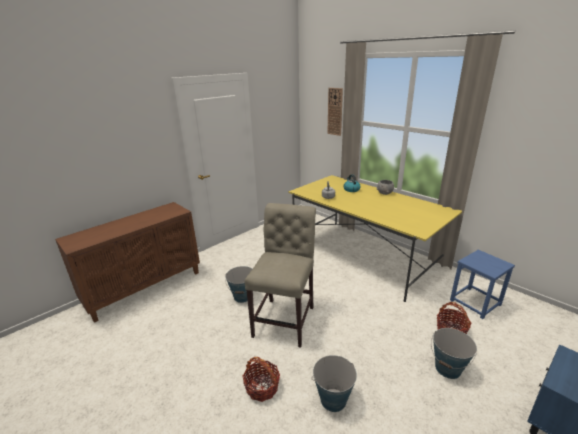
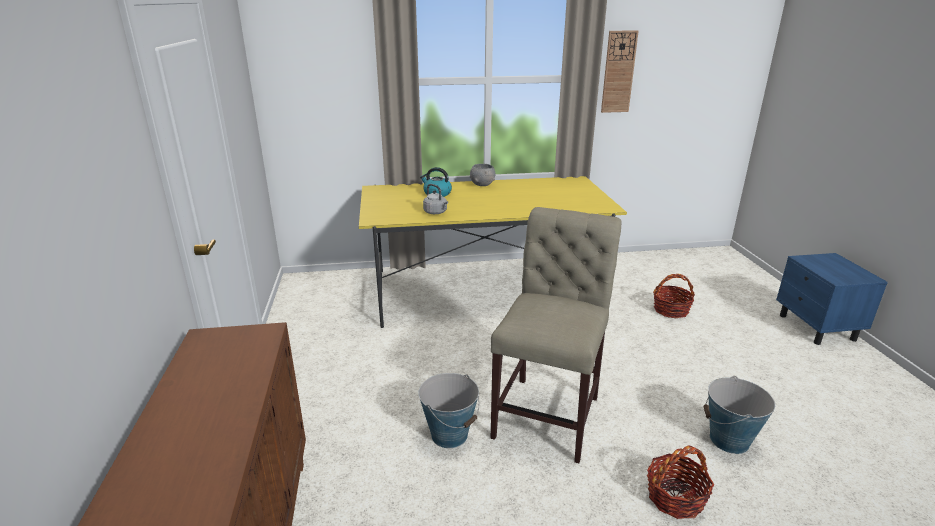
camera: 55 degrees left, 0 degrees up
(286, 318) = (549, 412): beige chair -> beige chair turned 60 degrees clockwise
(335, 111) = (346, 69): wall clock -> wall clock (618, 72)
(448, 368) = (723, 341): bucket -> none
(475, 303) = (642, 277): blue stool -> none

